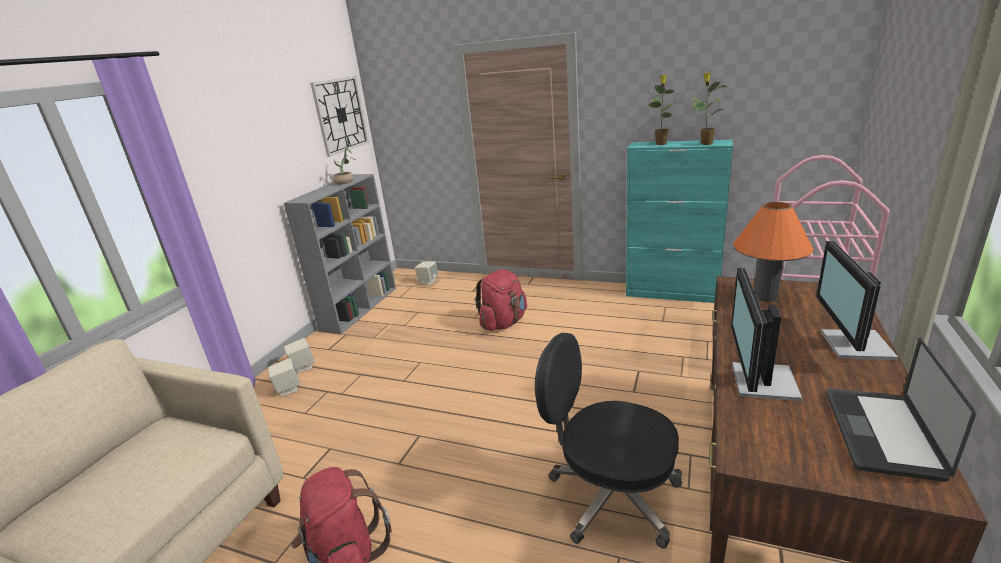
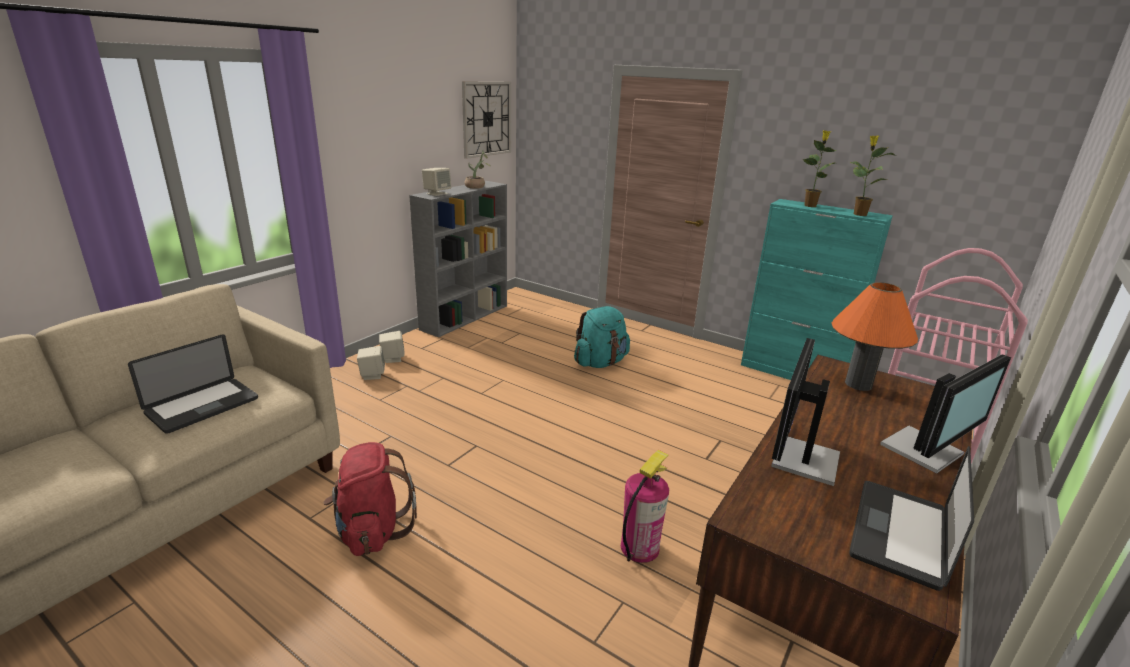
camera: 10 degrees right, 0 degrees up
(127, 480) = (202, 406): none -> laptop
(428, 281) = (541, 306): beige speaker -> beige speaker (437, 193)
(503, 323) = (600, 362): red backpack -> turquoise backpack
(611, 496) = (639, 547): black office chair -> fire extinguisher
(853, 345) = (925, 451): monitor -> monitor turned 150 degrees counterclockwise

